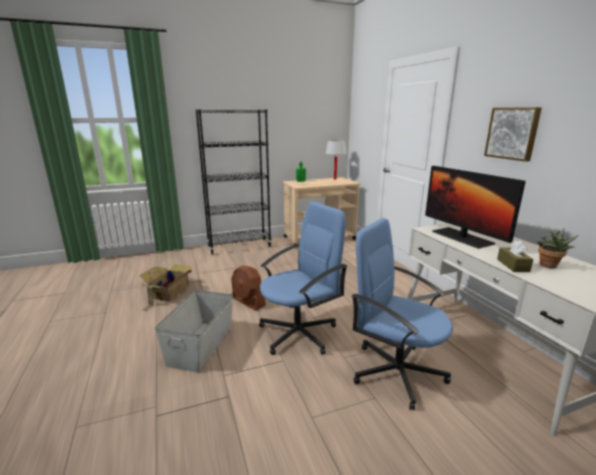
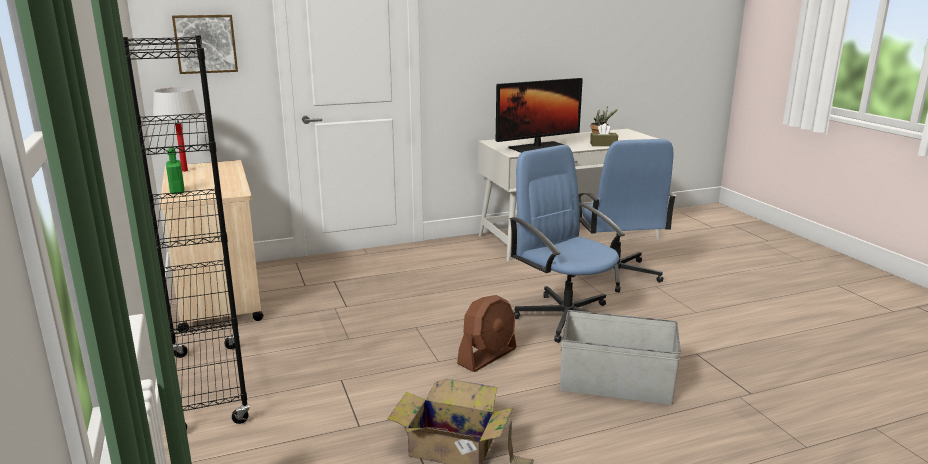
camera: 90 degrees left, 0 degrees up
(396, 371) = (615, 274): blue office chair -> blue office chair turned 45 degrees counterclockwise
(512, 133) = (504, 41): picture -> picture (205, 44)

